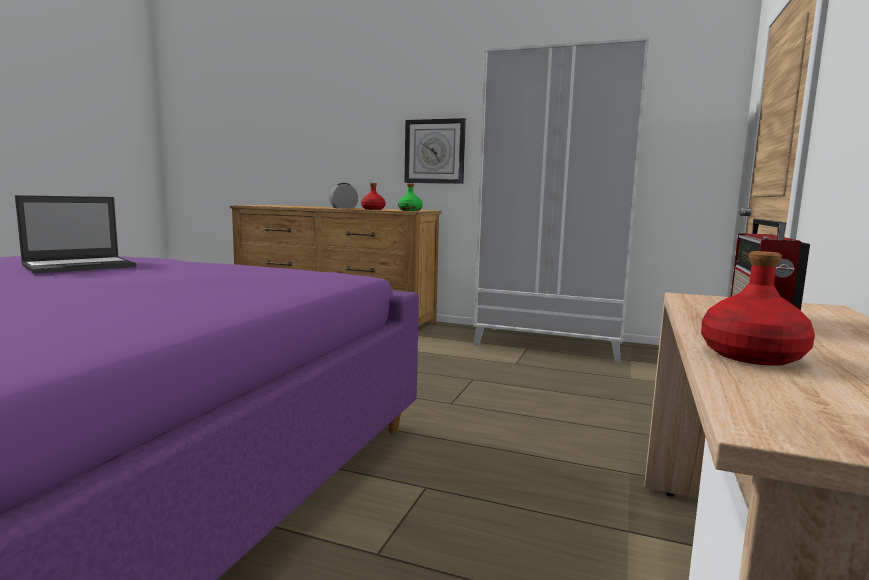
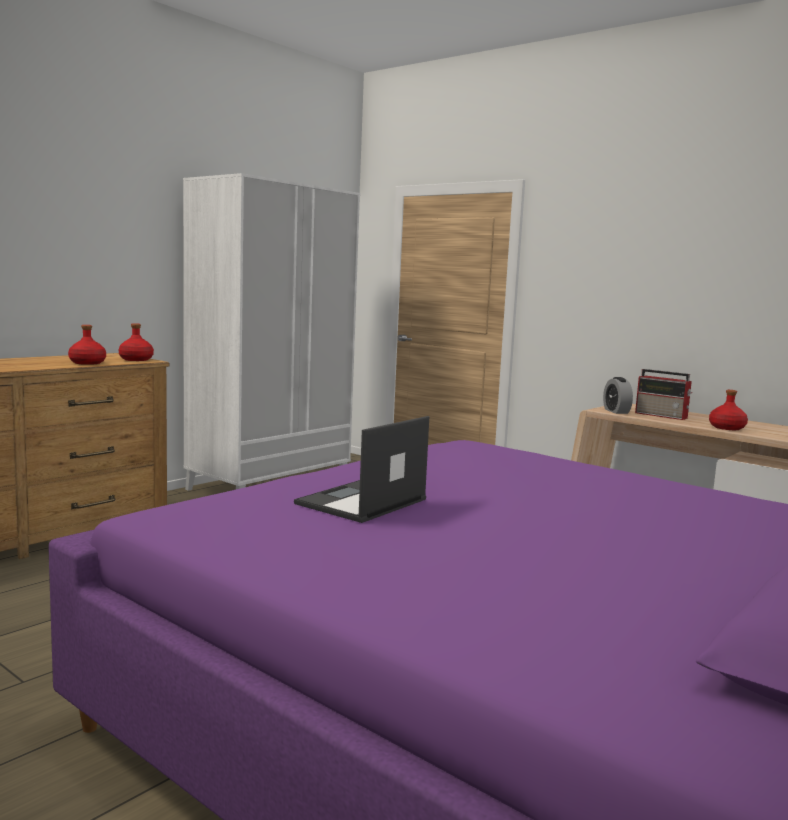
camera: 70 degrees left, 0 degrees up
(81, 266) = (361, 502): laptop -> laptop turned 120 degrees counterclockwise
(343, 208) = (32, 365): alarm clock -> alarm clock (616, 411)
(410, 210) = (136, 359): green bottle -> red bottle
(434, 151) = (100, 272): wall clock -> none

